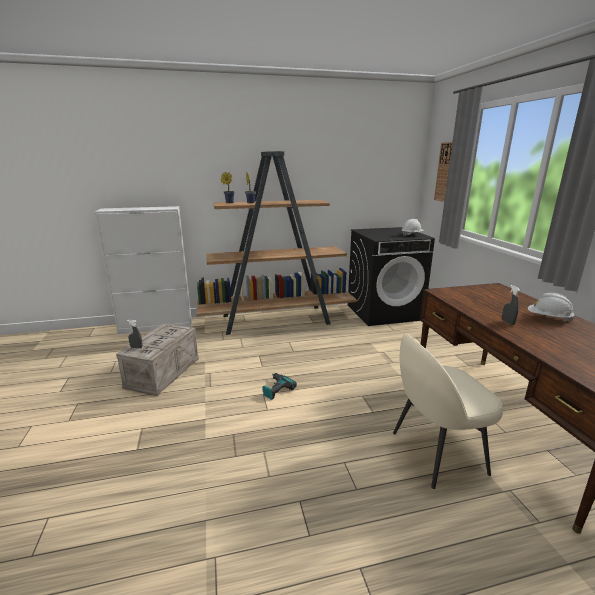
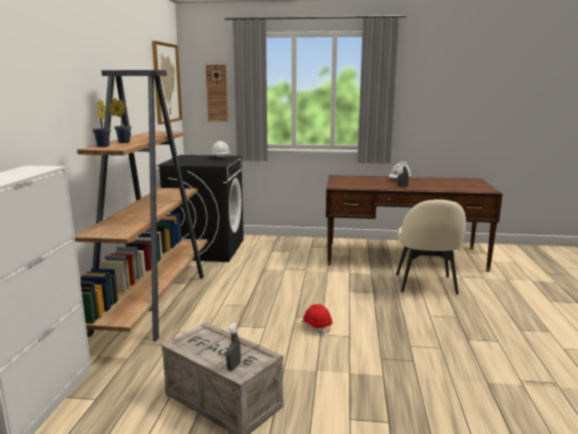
camera: 70 degrees left, 5 degrees down
(276, 389) = (316, 326): power drill -> red hard hat
(391, 161) = (166, 83): none -> picture

